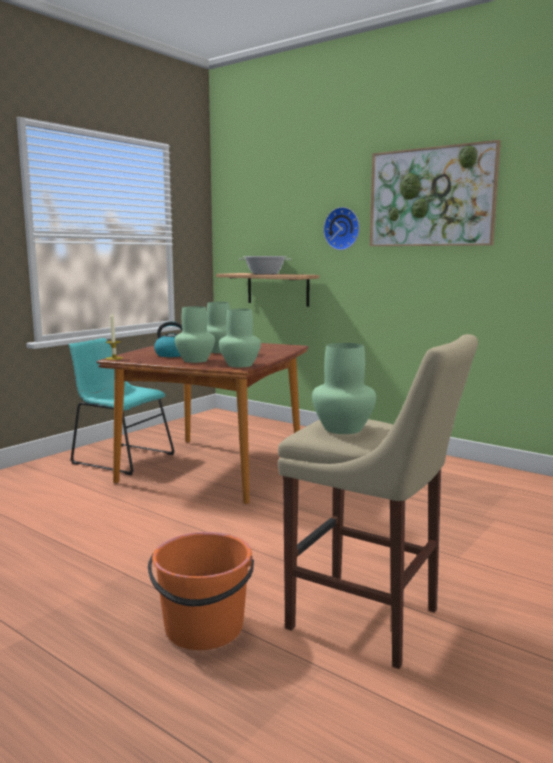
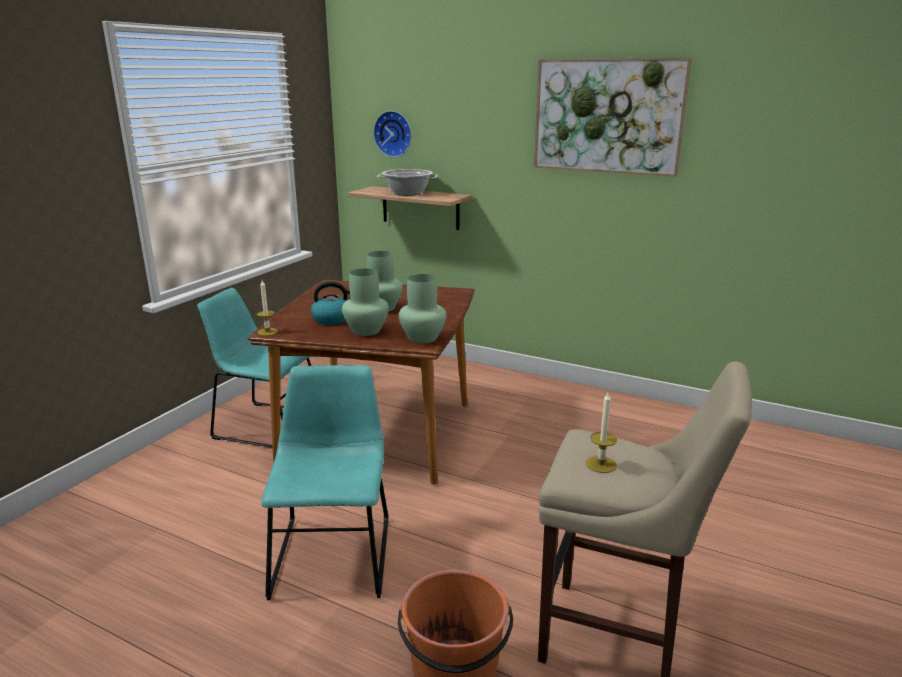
camera: 10 degrees left, 10 degrees up
(136, 540) = (333, 552): none -> turquoise chair
(342, 428) = (601, 464): green vase -> candle
(343, 228) = (500, 144): wall clock -> wall clock (394, 134)

